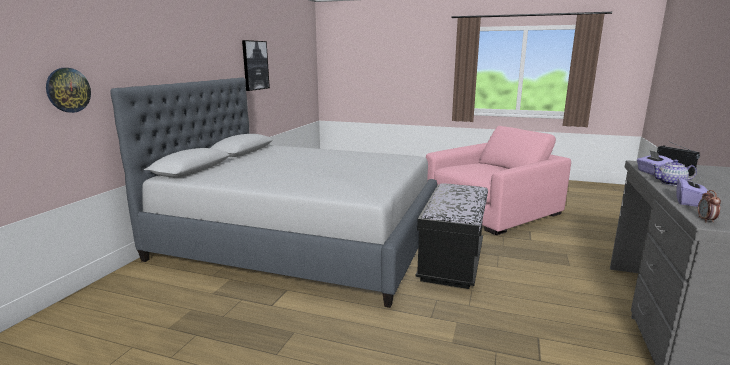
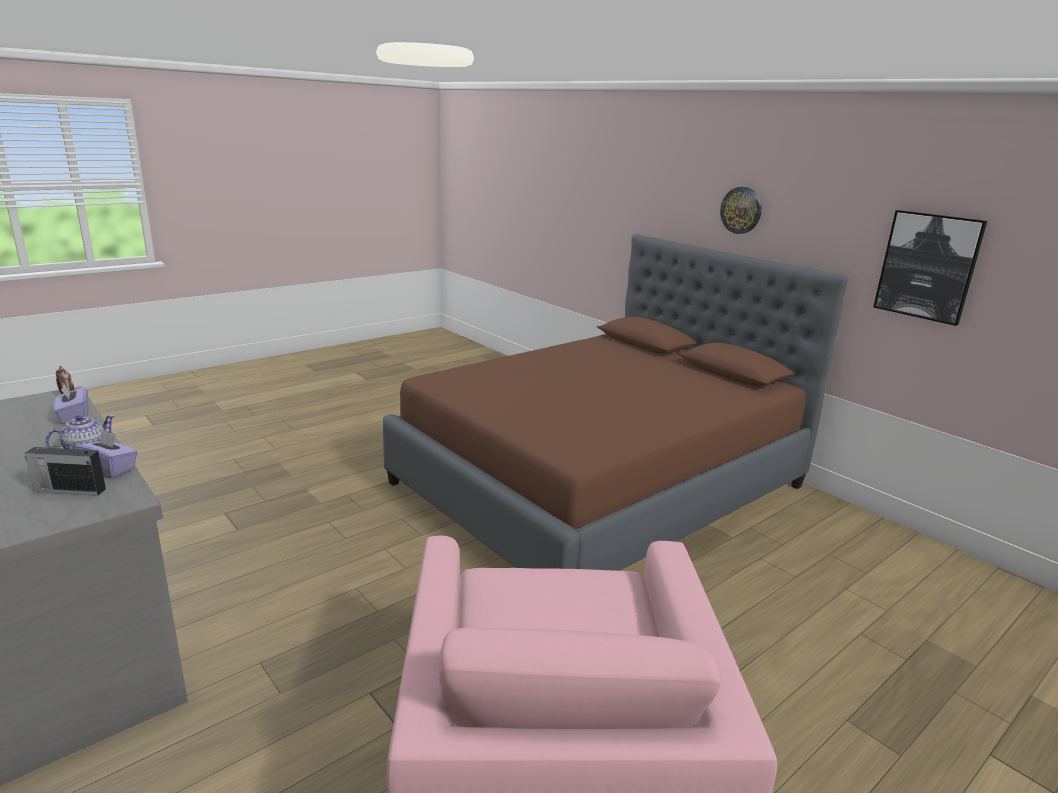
camera: 120 degrees right, 5 degrees up
(68, 90) = (616, 227): wall clock -> wall clock (741, 210)
(301, 239) = (600, 485): grey bed -> brown bed
(451, 262) = (415, 559): black bench -> none

